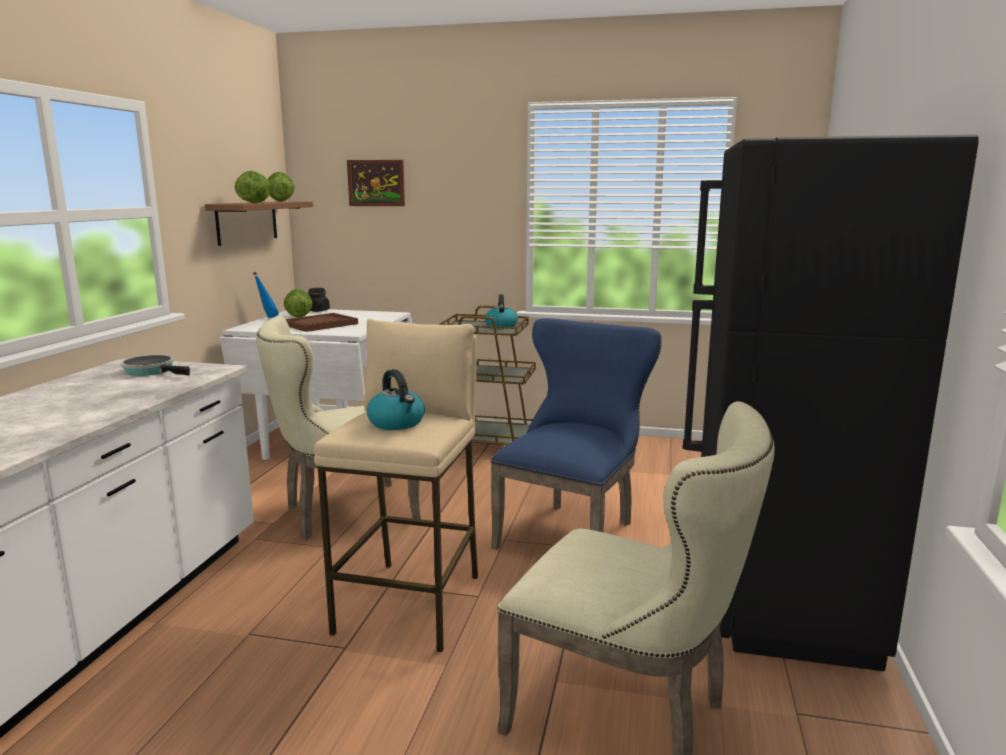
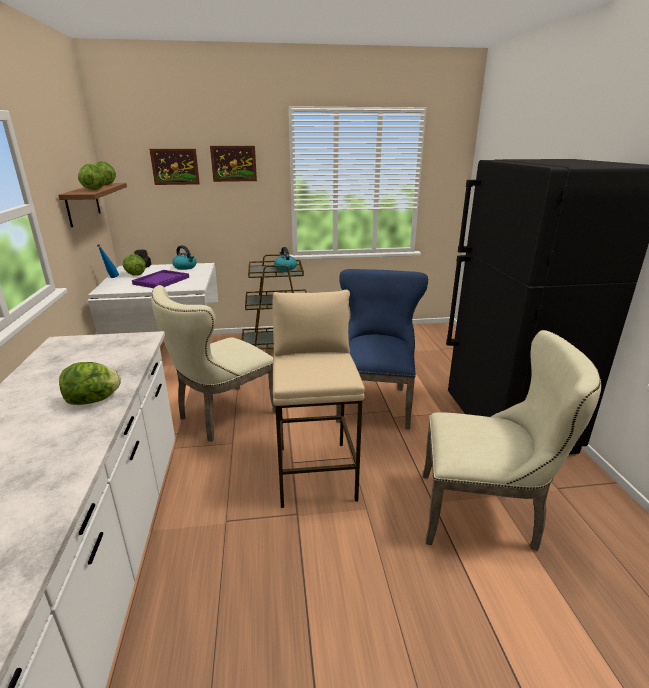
camera: 20 degrees left, 10 degrees up
(86, 413) = (93, 400): none -> lettuce
(152, 371) = (94, 347): frying pan -> none
(320, 324) = (161, 281): brown tray -> purple tray
(397, 423) = (316, 365): kettle -> kettle (185, 267)
(450, 179) = (233, 163): none -> picture

